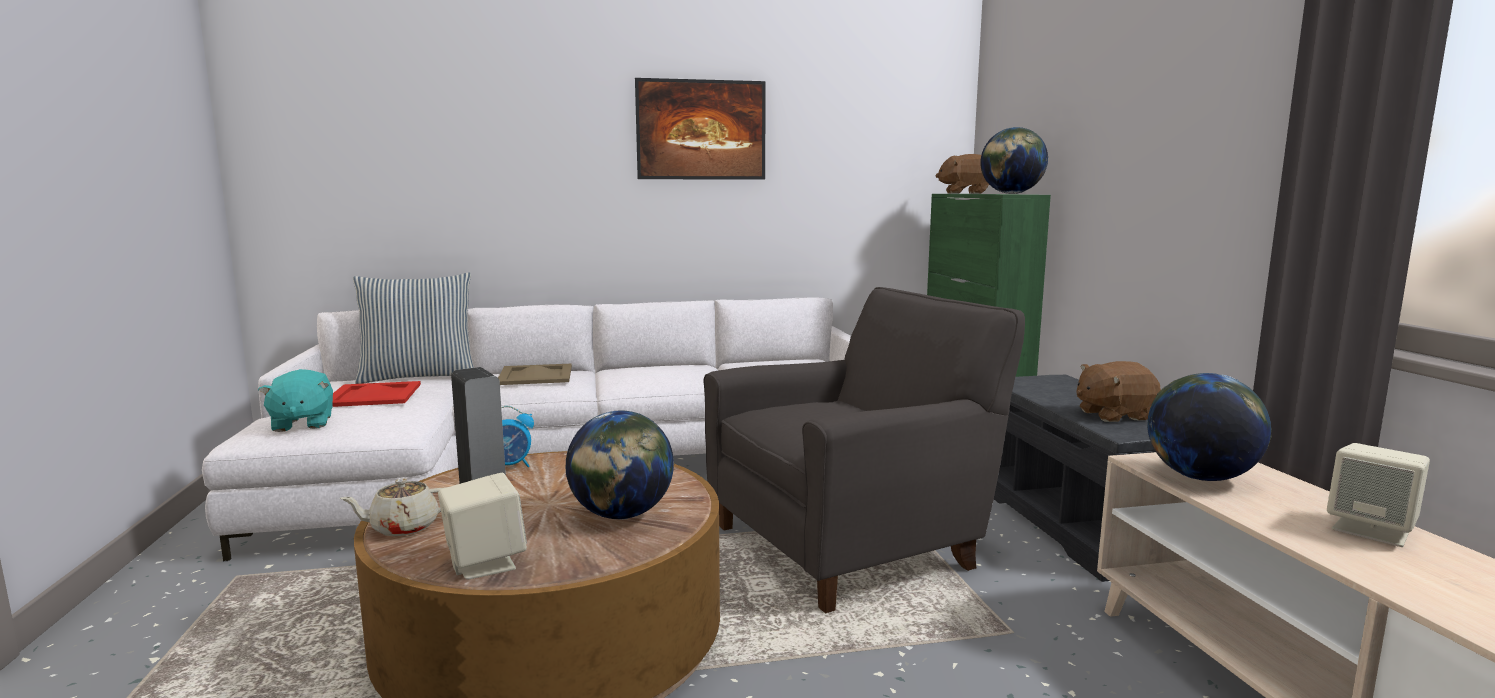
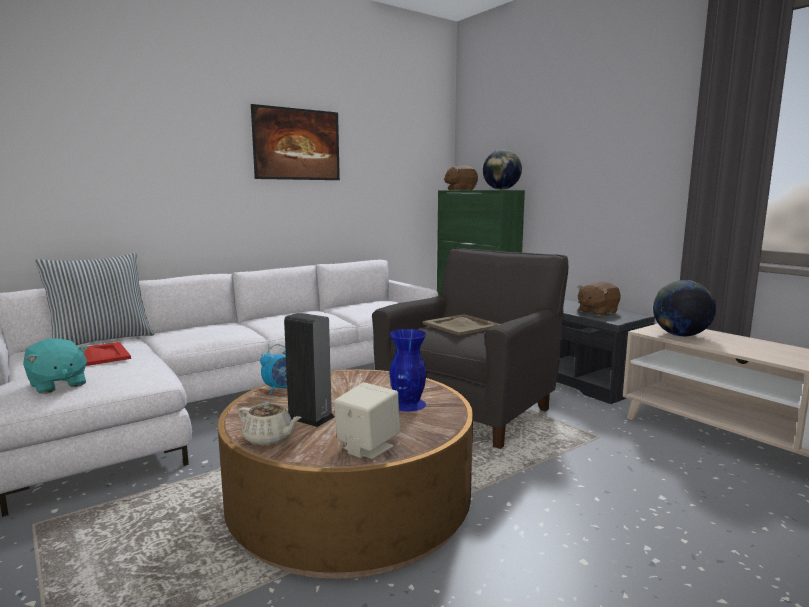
camera: 25 degrees left, 0 degrees up
(403, 527) = (269, 439): beige teapot -> beige teapot turned 105 degrees counterclockwise
(536, 375) = (209, 328): beige tray -> beige tray (462, 325)
(621, 515) = (408, 404): globe -> blue vase
(1371, 530) = (771, 347): beige speaker -> none

